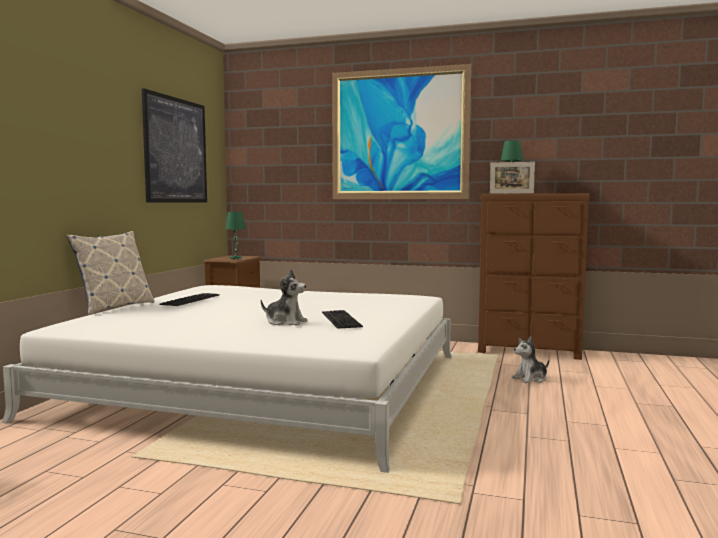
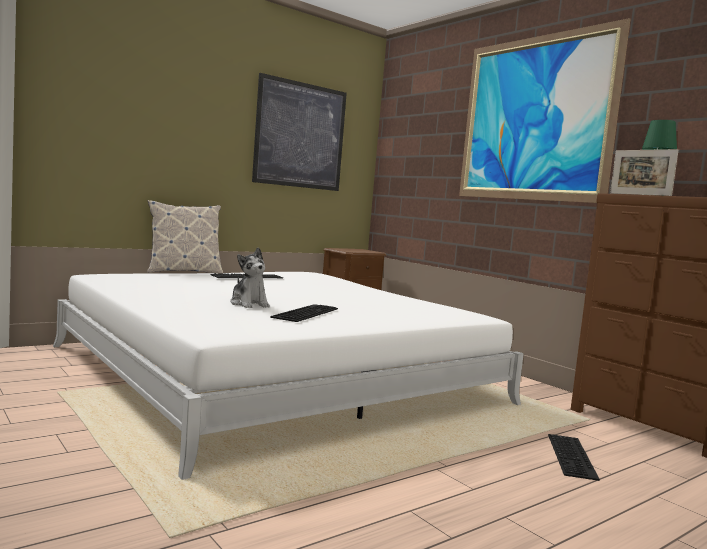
camera: 35 degrees right, 0 degrees up
(235, 258) = (355, 250): green table lamp -> none
(530, 379) = (573, 456): plush toy -> keyboard

